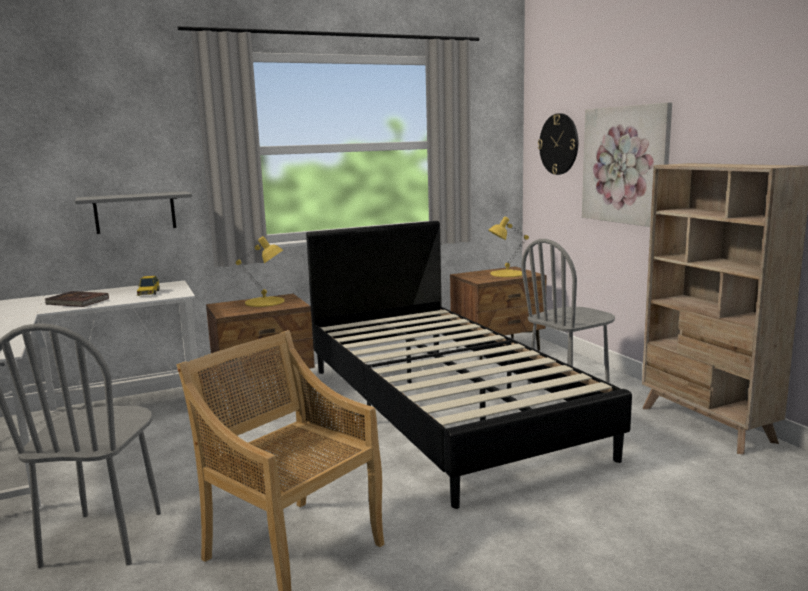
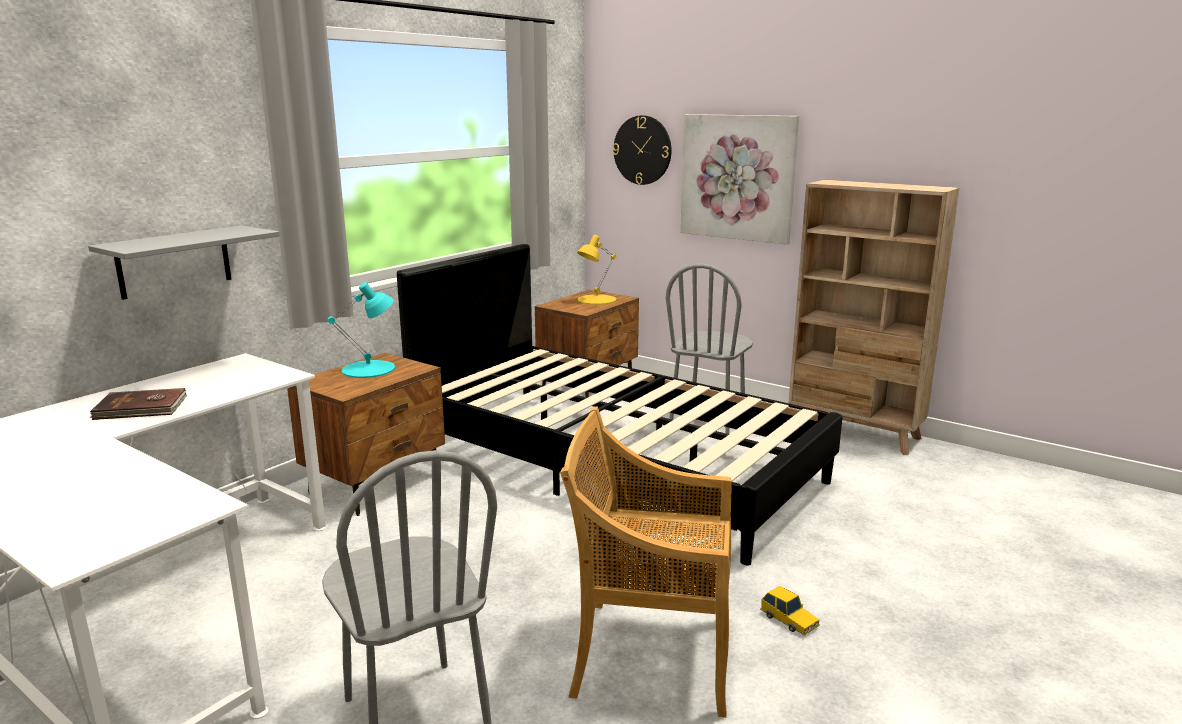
camera: 30 degrees left, 5 degrees up
(148, 293) = (233, 379): toy car -> toy car (789, 620)
(265, 302) = (369, 369): yellow table lamp -> turquoise table lamp

